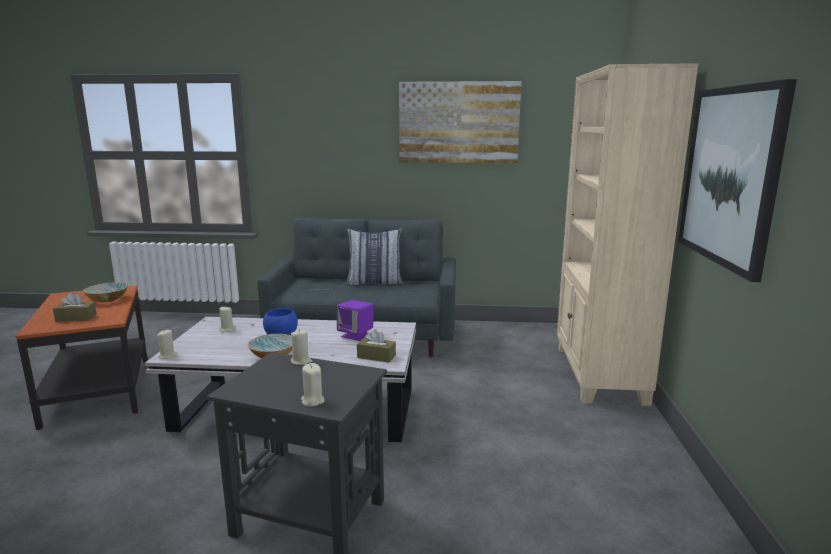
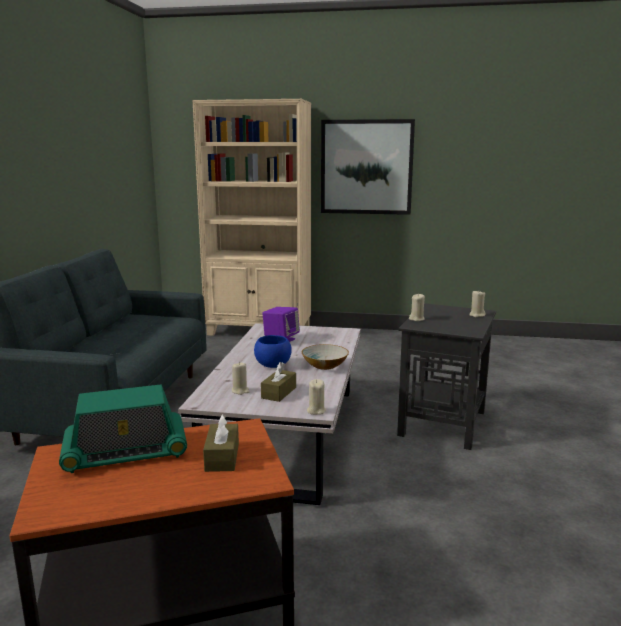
camera: 85 degrees left, 0 degrees up
(108, 300) = (126, 453): bowl -> radio
(374, 282) = (107, 334): pillow -> none
(376, 356) = (331, 334): brown tissue box -> brown tissue box (279, 393)
(458, 122) = (77, 137): picture -> none

